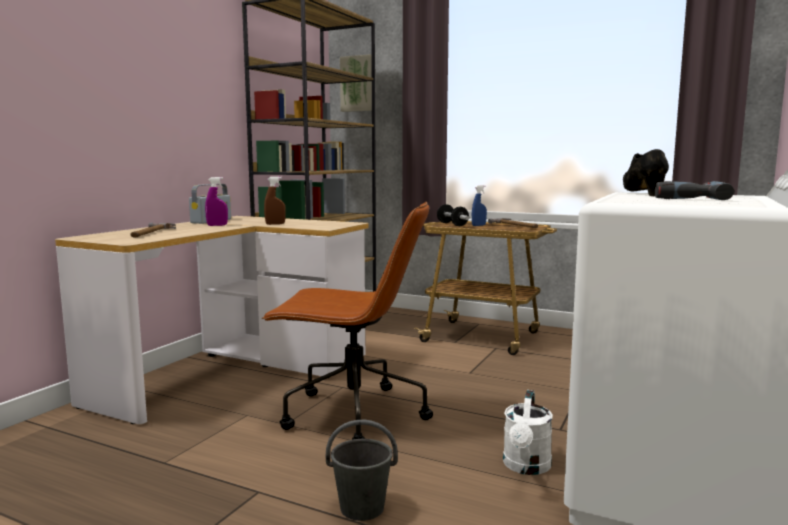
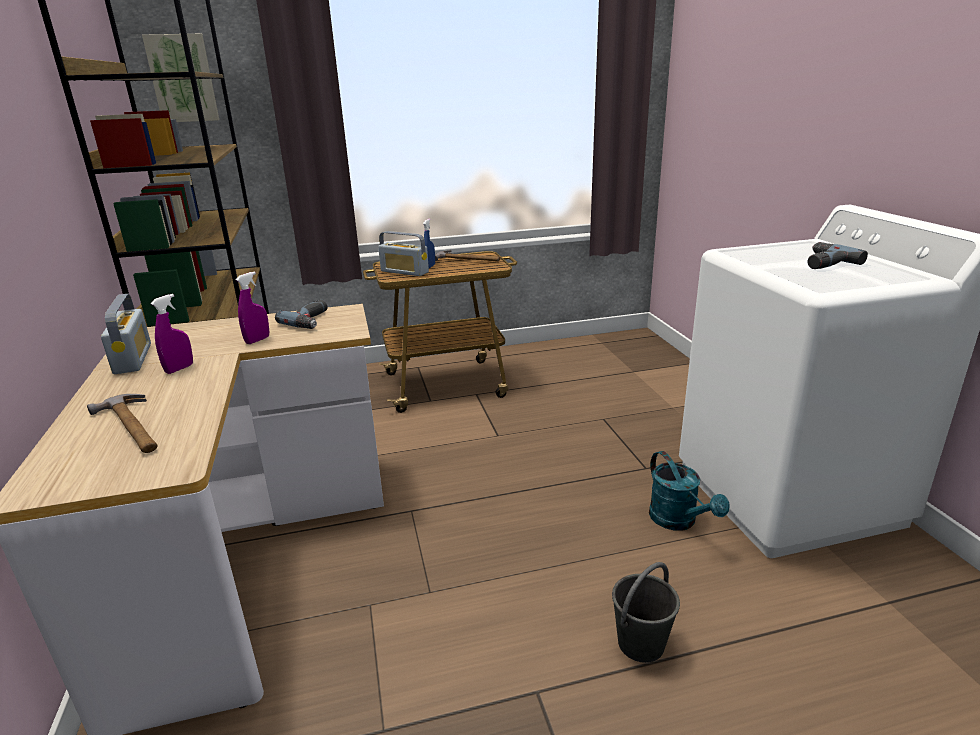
camera: 40 degrees left, 15 degrees up
(275, 224) = (257, 340): brown spray bottle -> purple spray bottle
(321, 223) = (312, 320): none -> power drill
(352, 415) = (475, 542): brown office chair -> none
(452, 224) = (404, 272): dumbbell -> radio
(526, 467) = (678, 521): white watering can -> turquoise watering can
(643, 194) = (754, 254): black shoe -> none

